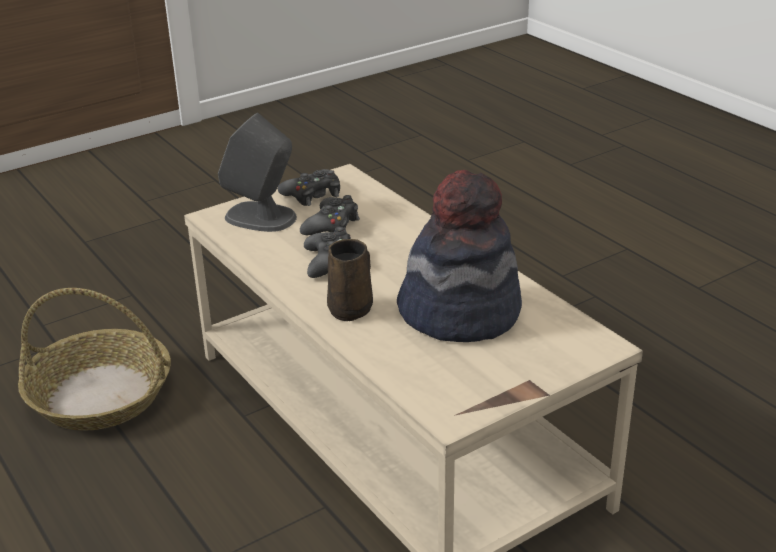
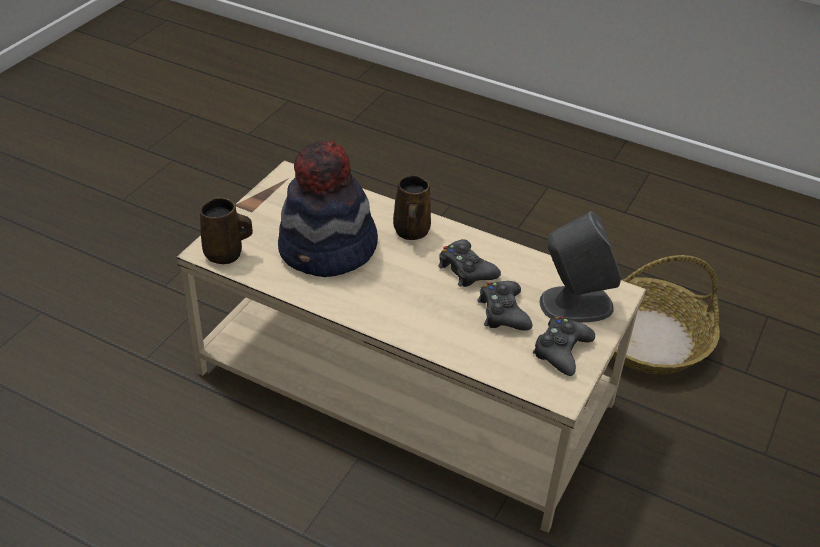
camera: 150 degrees right, 10 degrees up
(581, 337) = (226, 254): none -> brown mug

